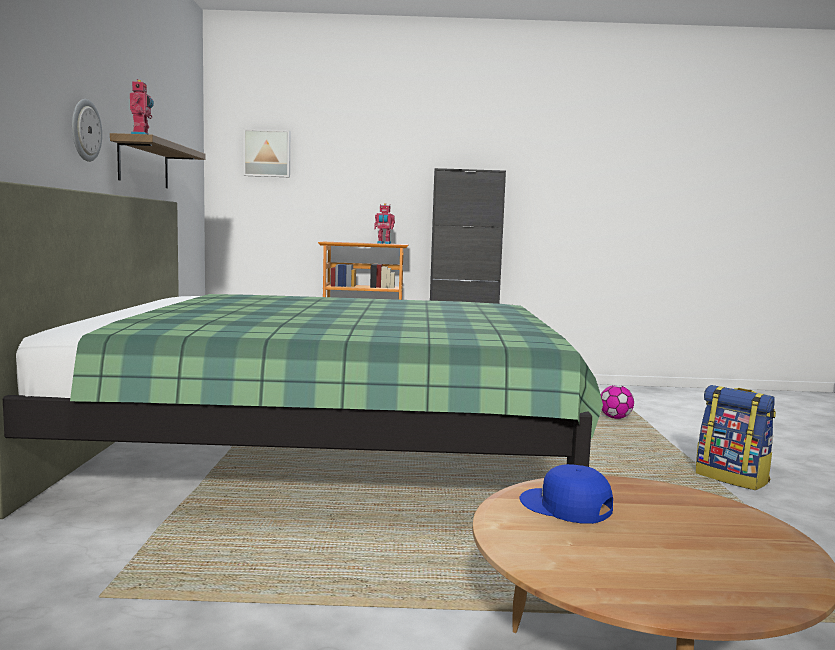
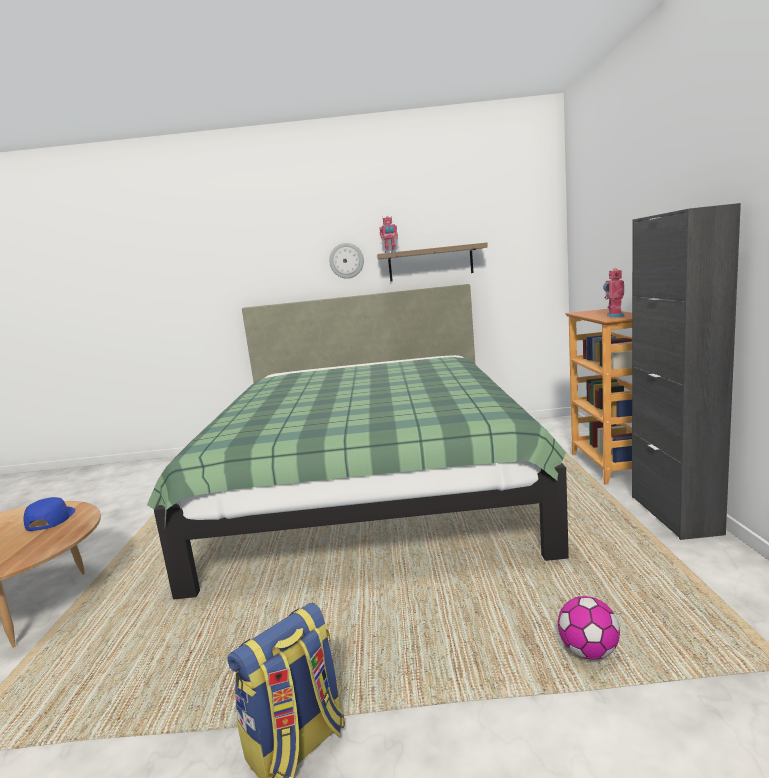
camera: 90 degrees right, 5 degrees up
(267, 153) = (587, 219): picture -> none
(565, 506) = (50, 519): blue cap -> blue cap turned 45 degrees counterclockwise

